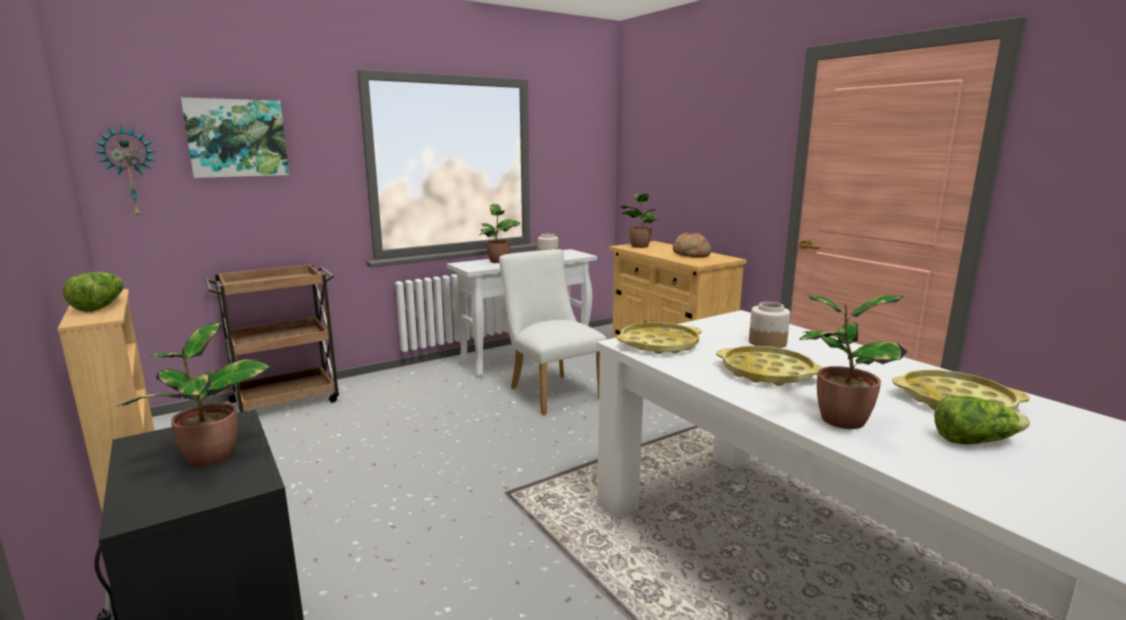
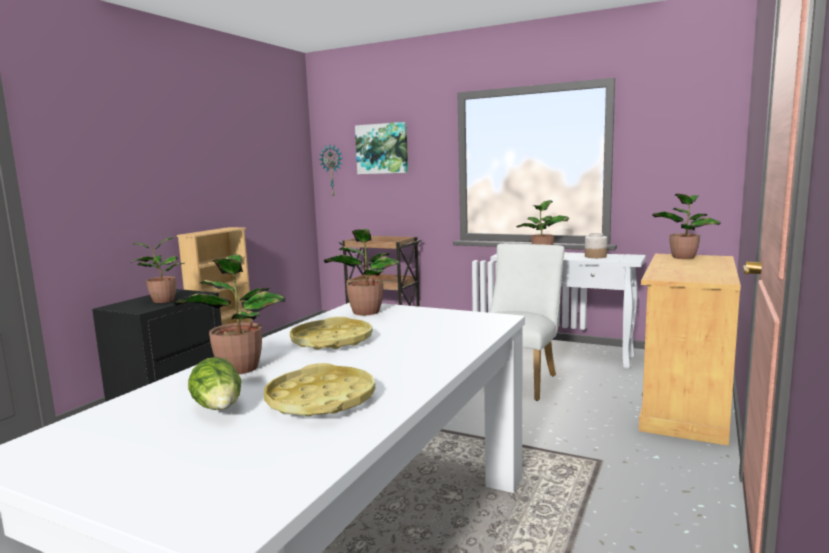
camera: 60 degrees right, 5 degrees down
(100, 306) = (210, 231): lettuce -> none
(659, 344) = (366, 311): yellow tray -> potted plant
(691, 254) = (697, 271): bread -> none
(767, 342) = (420, 333): jar -> none

